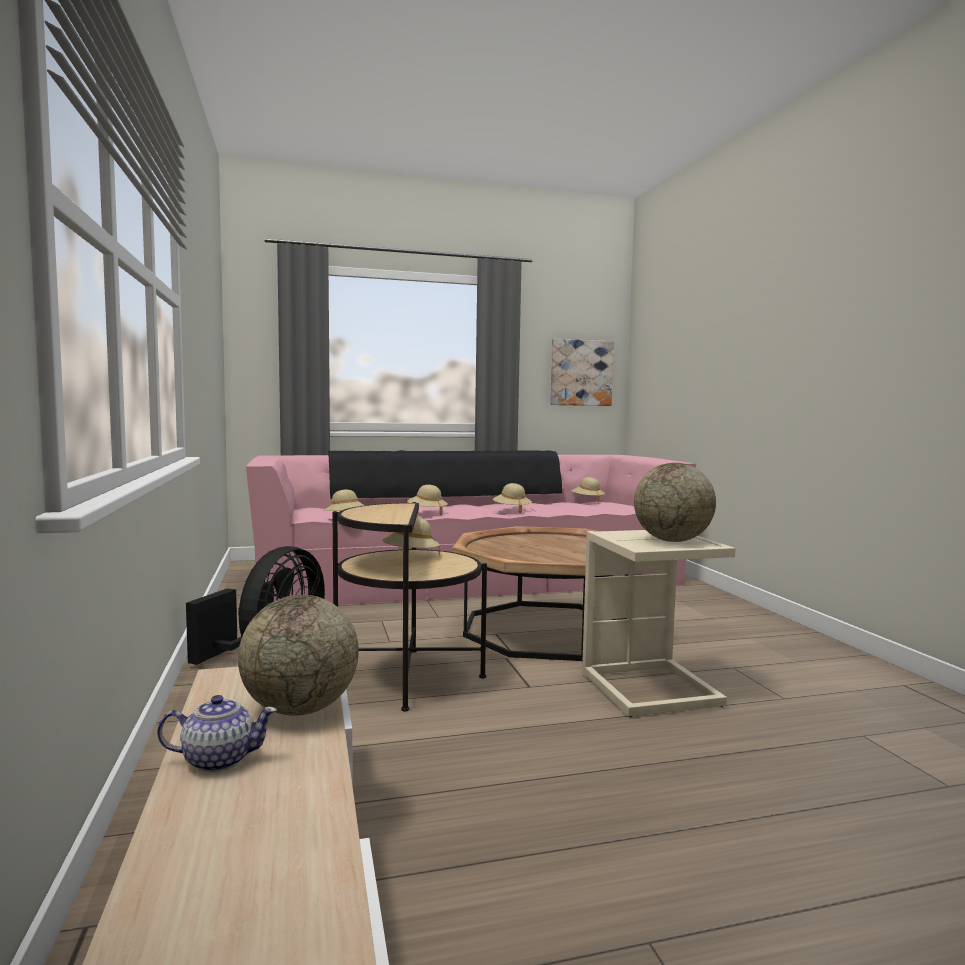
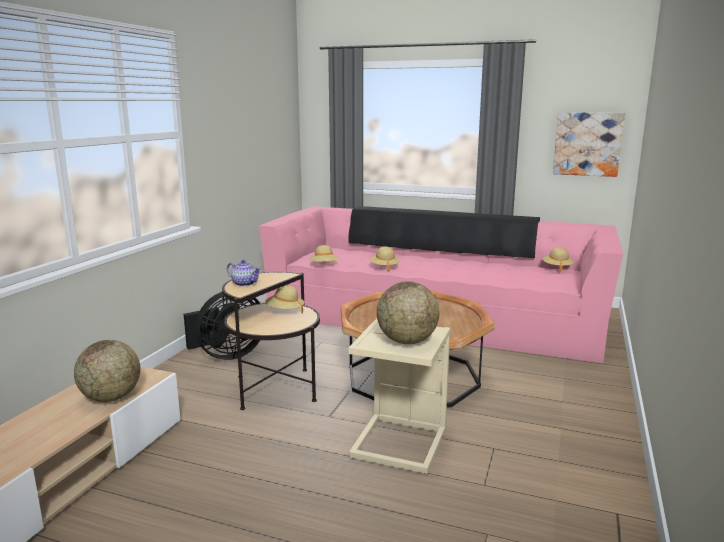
camera: 35 degrees right, 10 degrees up
(218, 760) = (47, 413): teapot -> teapot (244, 283)
(511, 510) = (451, 273): beige hat -> none

